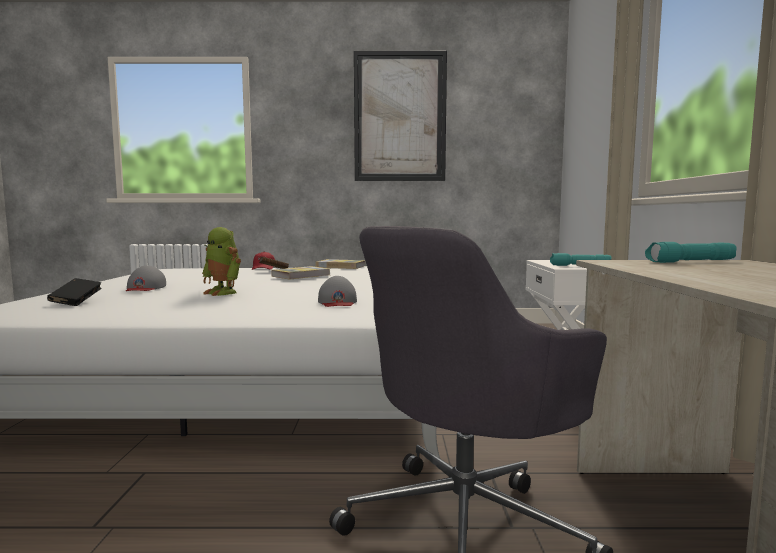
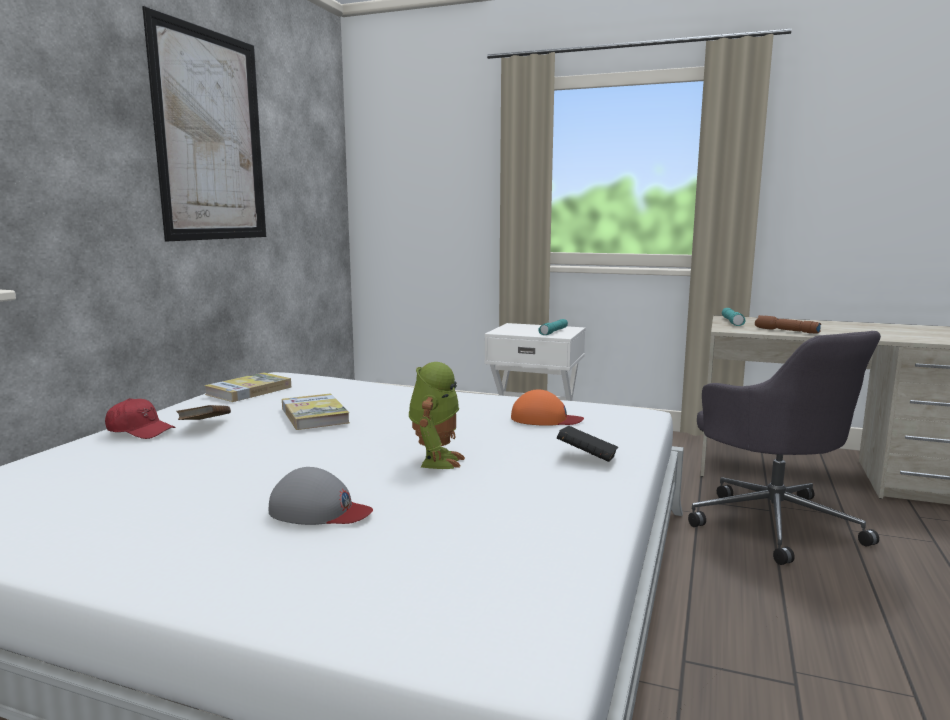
camera: 70 degrees left, 5 degrees up
(76, 302) = (426, 562): black book -> black book (586, 458)
(223, 292) = (436, 460): toy robot -> toy robot turned 45 degrees counterclockwise
(337, 302) = (545, 419): grey cap -> orange cap
(669, 270) = (785, 331): none -> brown flashlight

